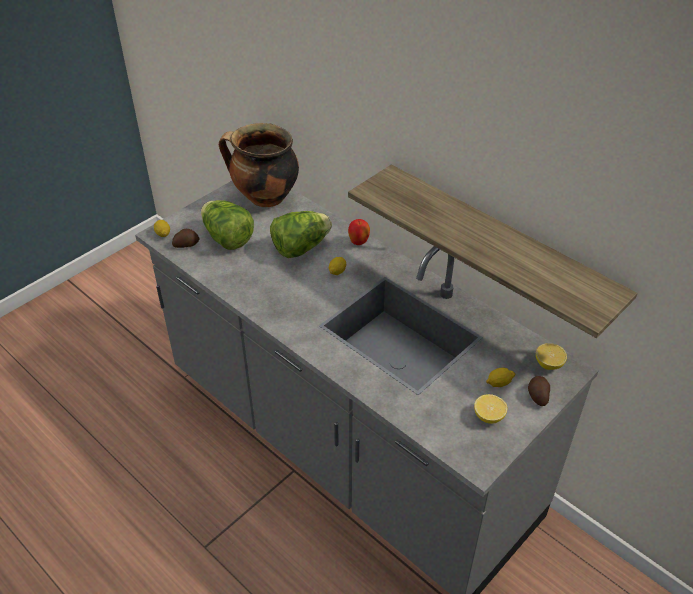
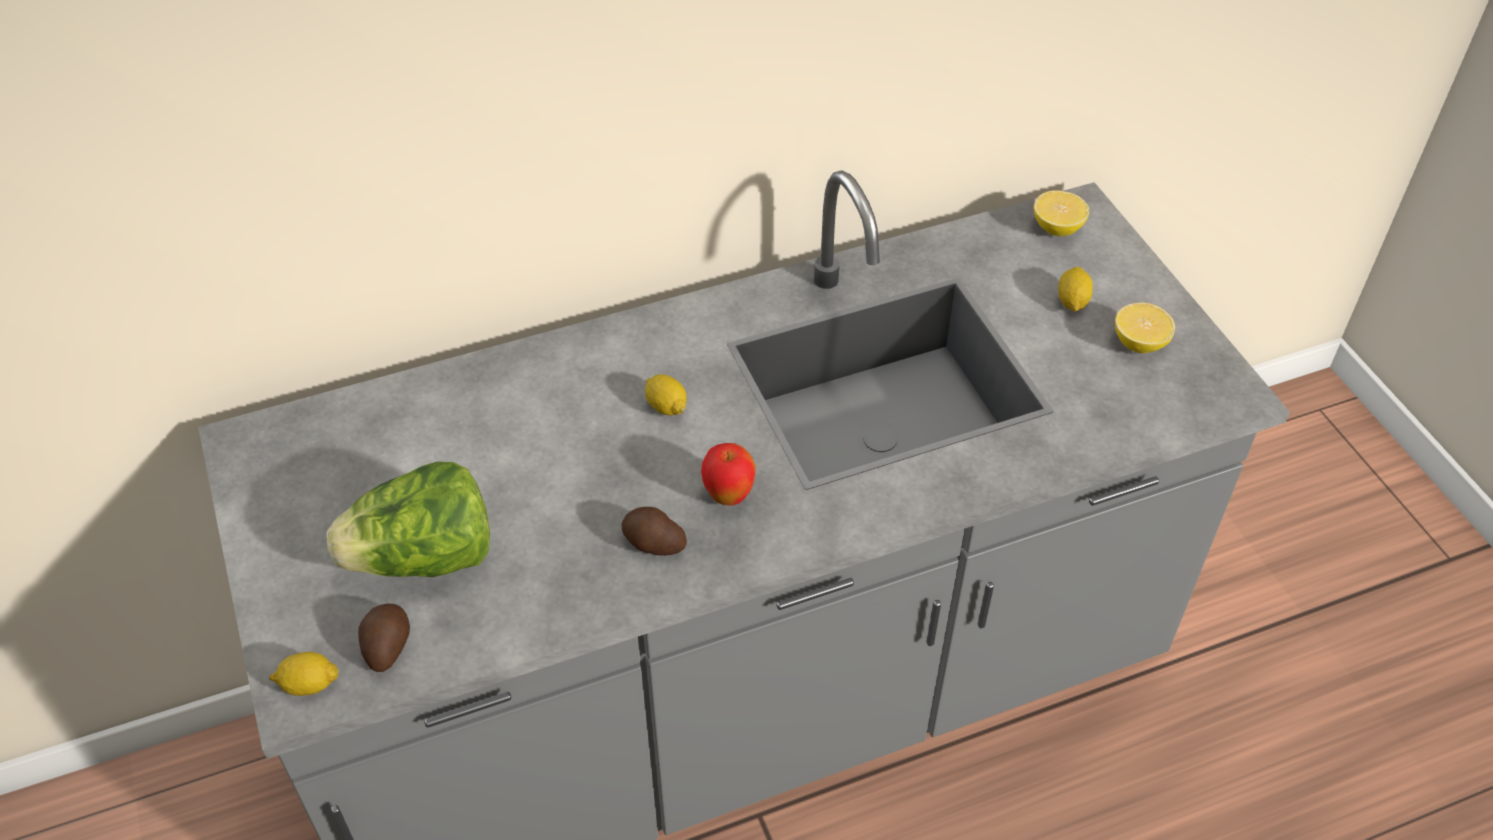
camera: 65 degrees left, 5 degrees up
(264, 198) = (333, 446): cooking pot -> none
(300, 248) = (552, 439): lettuce -> none
(358, 243) = (601, 344): apple -> apple (728, 496)
(498, 250) = (876, 132): shelf -> none
(537, 396) = (1119, 269): potato -> potato (653, 544)

